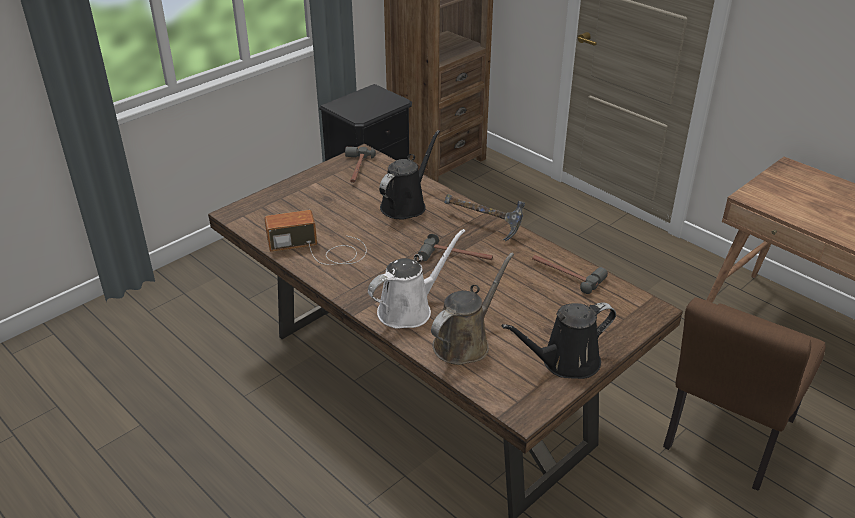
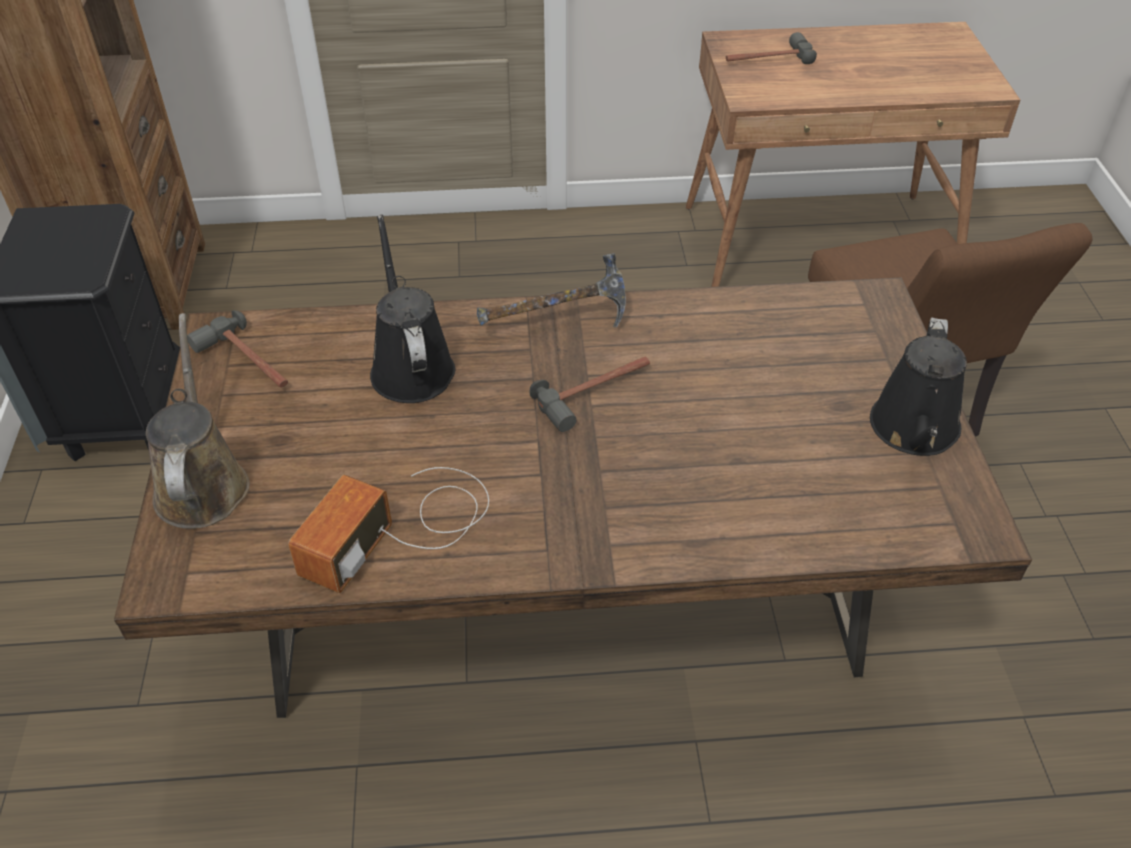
camera: 50 degrees left, 10 degrees up
(409, 309) = (664, 513): white watering can -> none
(465, 342) = (792, 500): brown watering can -> brown watering can (202, 483)
(565, 274) = (741, 320): hammer -> hammer (767, 59)

